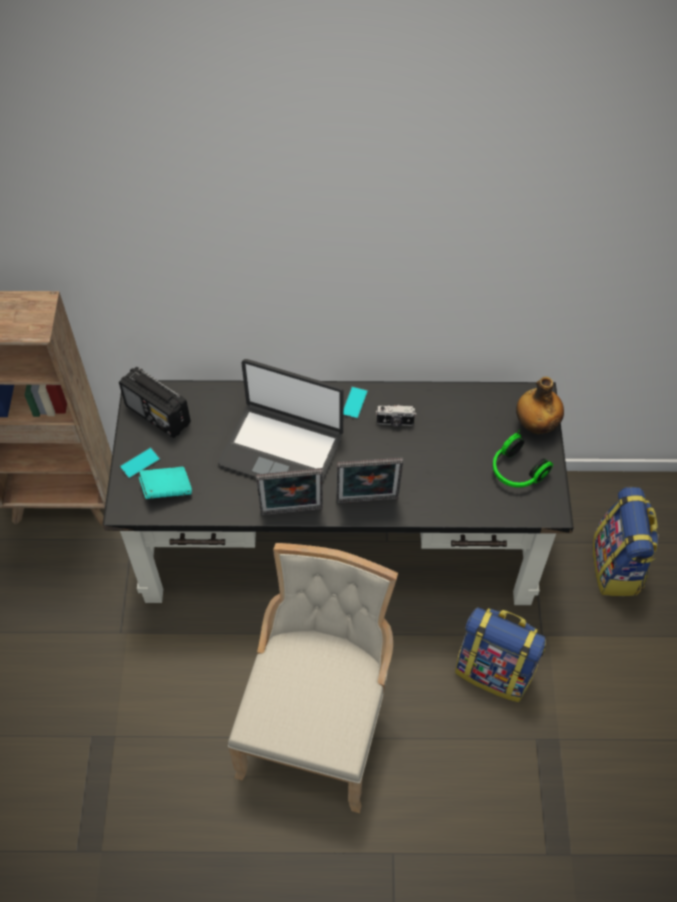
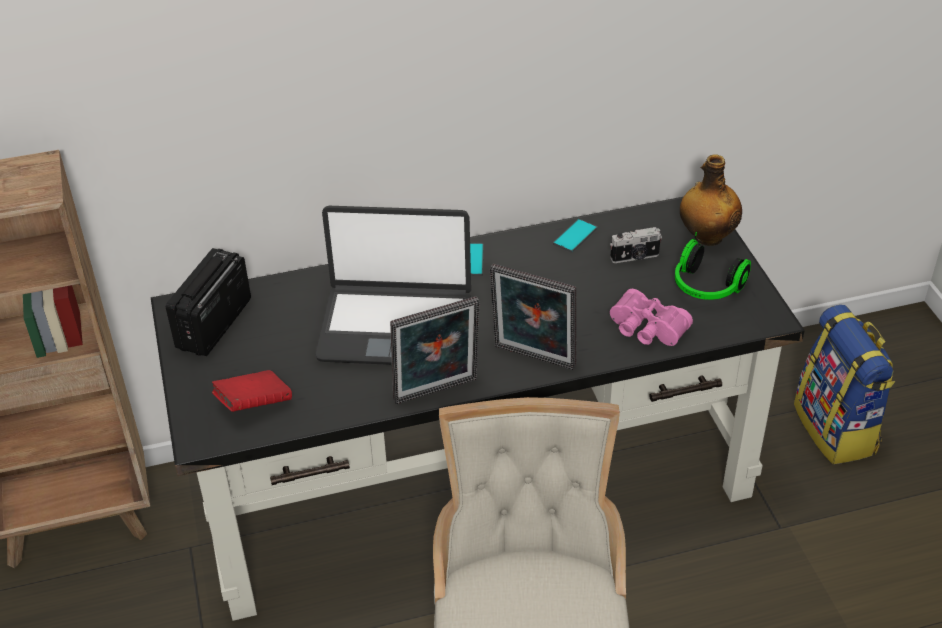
camera: 15 degrees left, 15 degrees down
(140, 463) = (206, 382): phone -> phone (575, 236)
(158, 415) = (213, 324): radio -> radio turned 90 degrees clockwise
(166, 489) = (254, 404): turquoise book -> red book
(367, 502) = (532, 359): picture frame -> picture frame turned 45 degrees clockwise
(395, 422) = (531, 269): camera -> camera (635, 257)
(457, 497) = (646, 330): none -> pink binoculars
(495, 670) = (739, 583): backpack -> none

